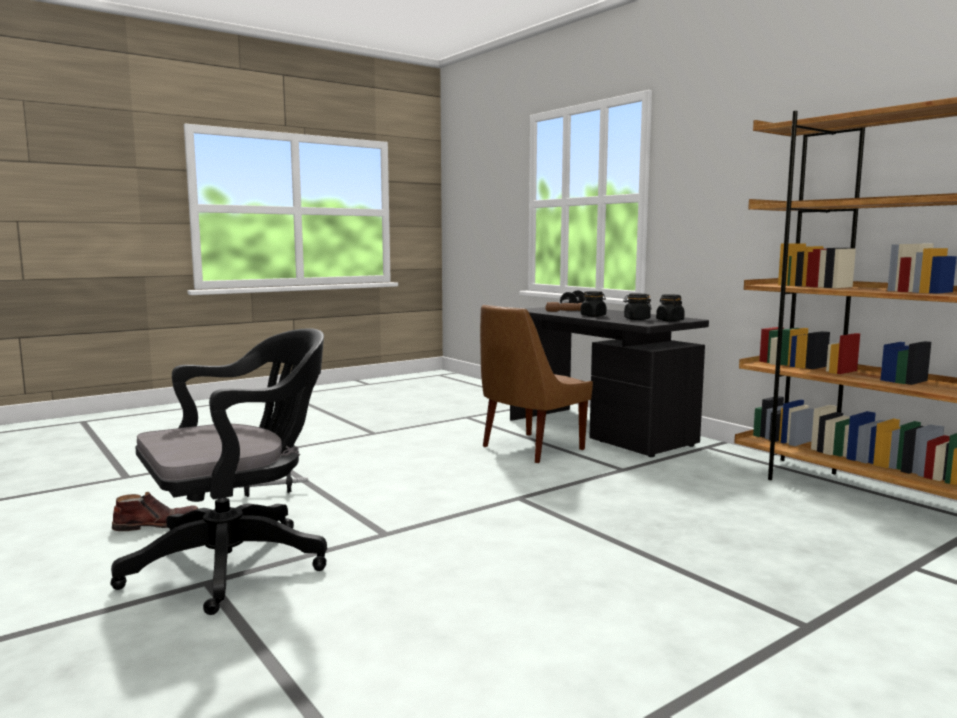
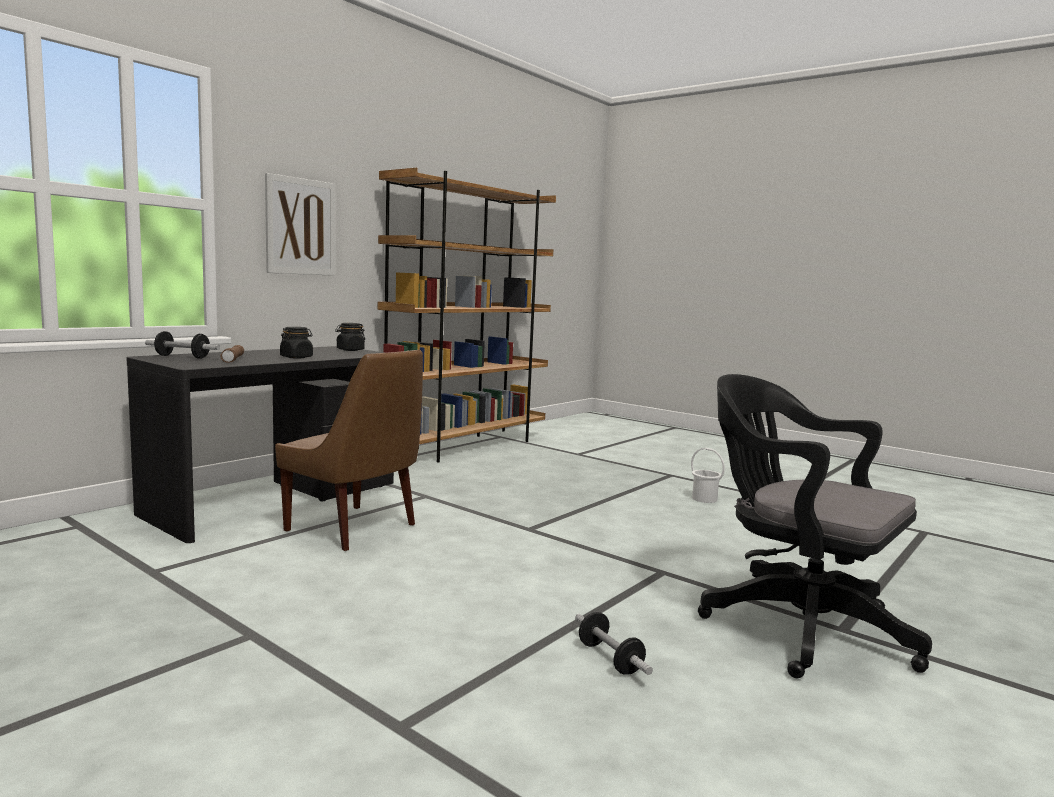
camera: 105 degrees left, 0 degrees up
(157, 524) = (781, 714): brown boot -> none
(636, 319) = (336, 353): black jar -> none
(648, 621) = (704, 499): none -> white bucket
(713, 203) = (300, 226): none -> picture

